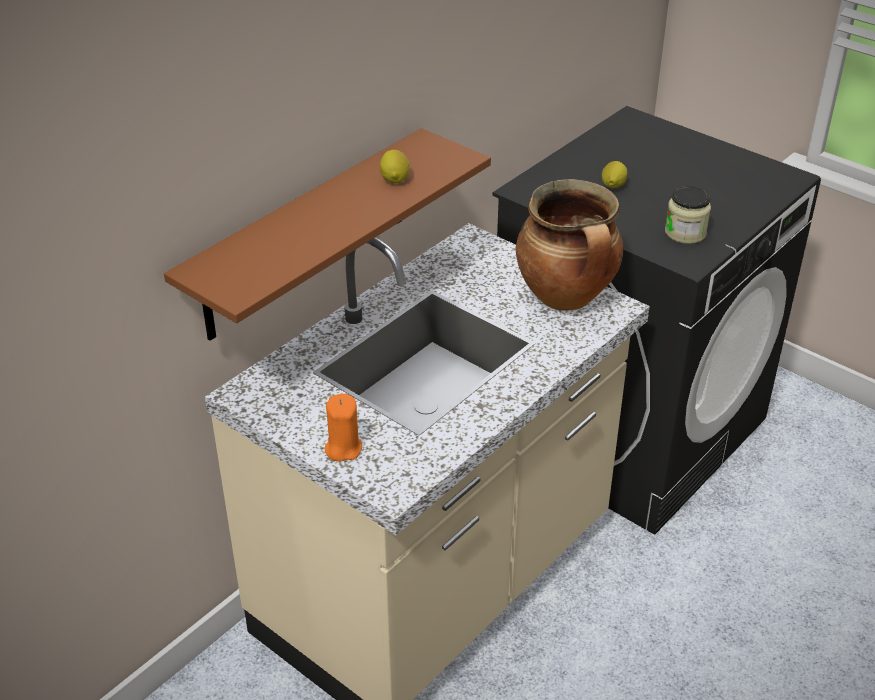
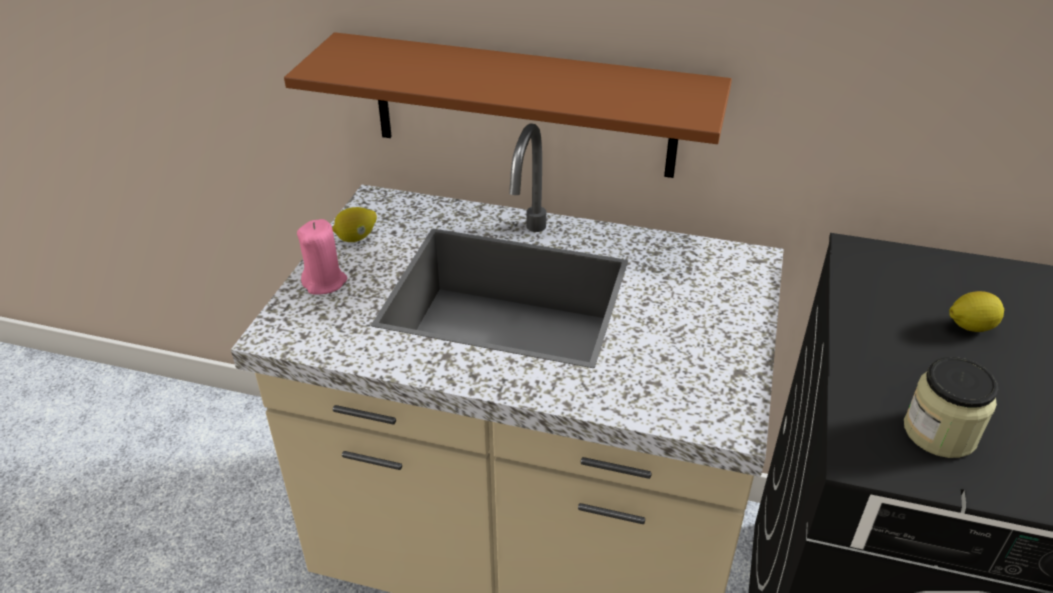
camera: 65 degrees right, 0 degrees up
(343, 448) = (325, 282): orange candle -> pink candle
(395, 179) = (601, 89): lemon -> lemon (356, 238)
(567, 298) = (708, 370): cooking pot -> none

